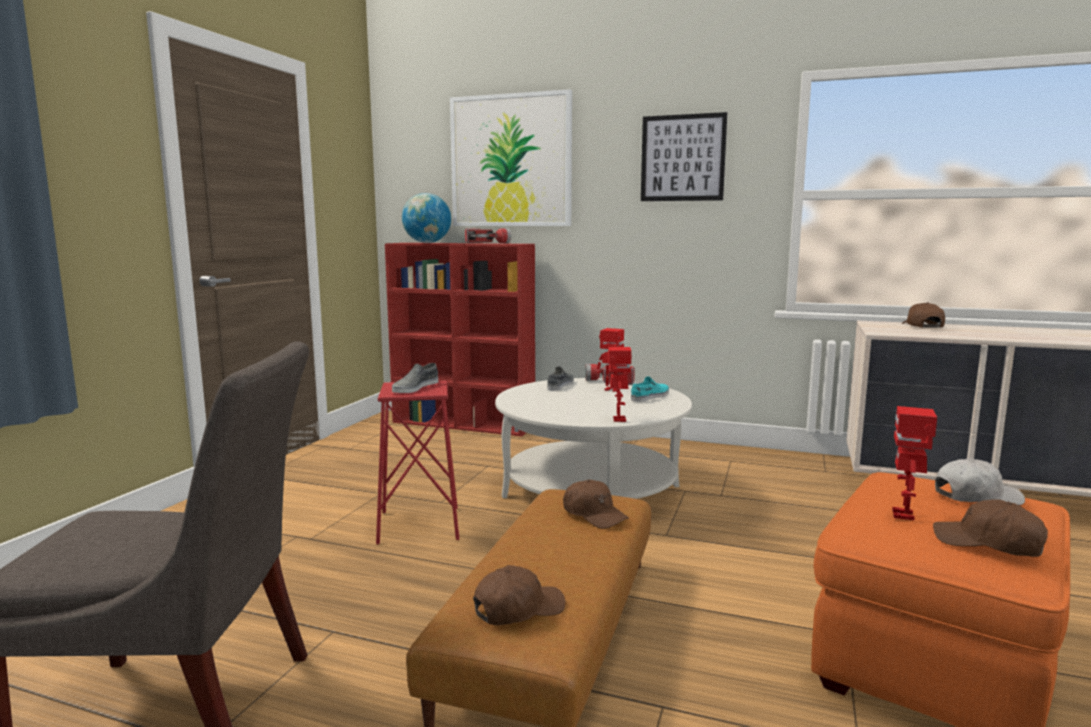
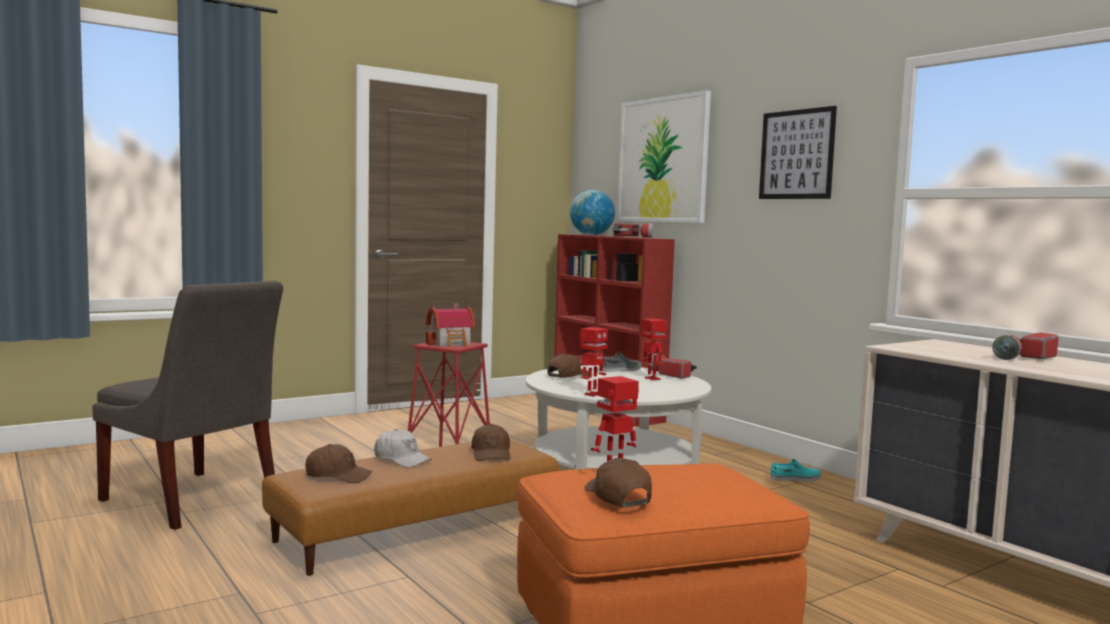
camera: 35 degrees right, 5 degrees down
(415, 387) = (452, 343): grey shoe -> toy house
(650, 396) = (670, 387): turquoise shoe -> turquoise shoe (796, 478)
(922, 326) = (978, 349): brown cap -> brown cap (568, 376)
(971, 329) = (1023, 358): none -> flashlight
(976, 496) = (716, 483): white cap -> white cap (402, 459)

